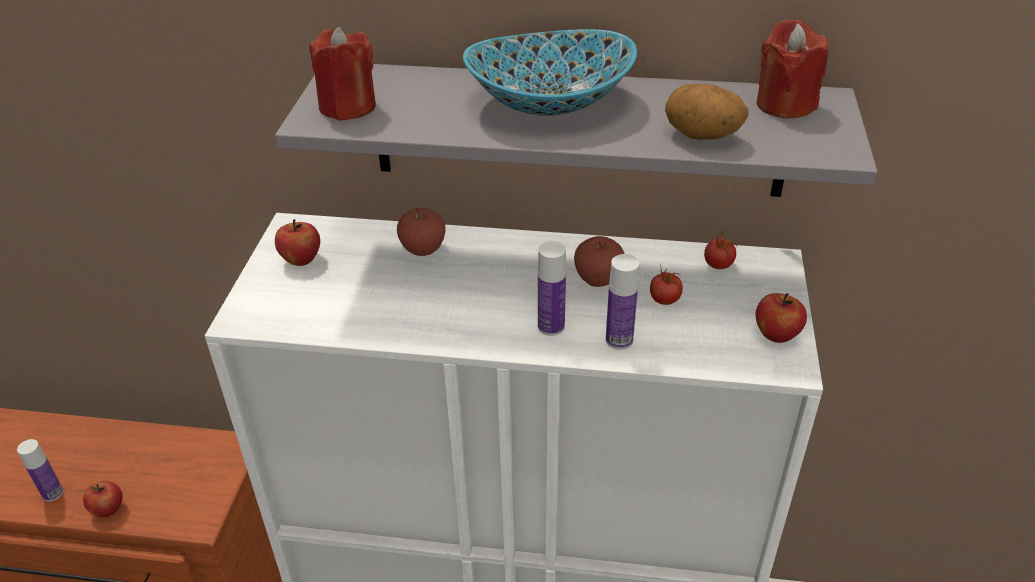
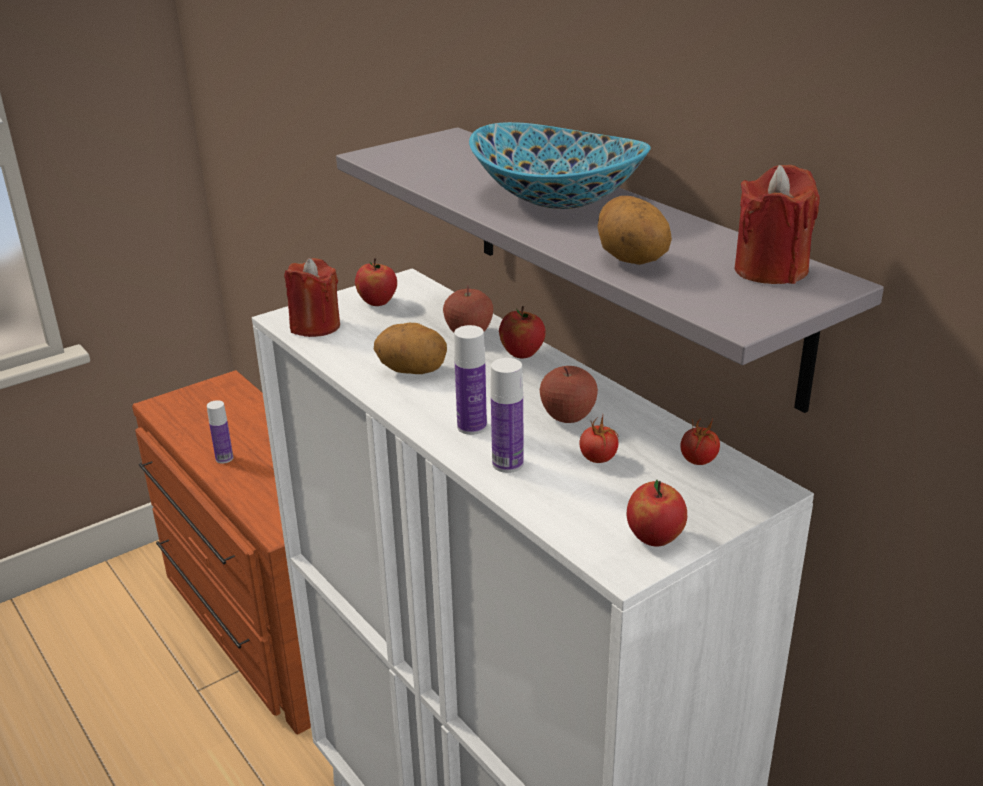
camera: 45 degrees right, 10 degrees down
(108, 510) = (240, 488): apple -> apple (522, 353)
(348, 107) = (411, 155): red candle -> red candle (315, 326)
(434, 306) = (412, 371): none -> potato

